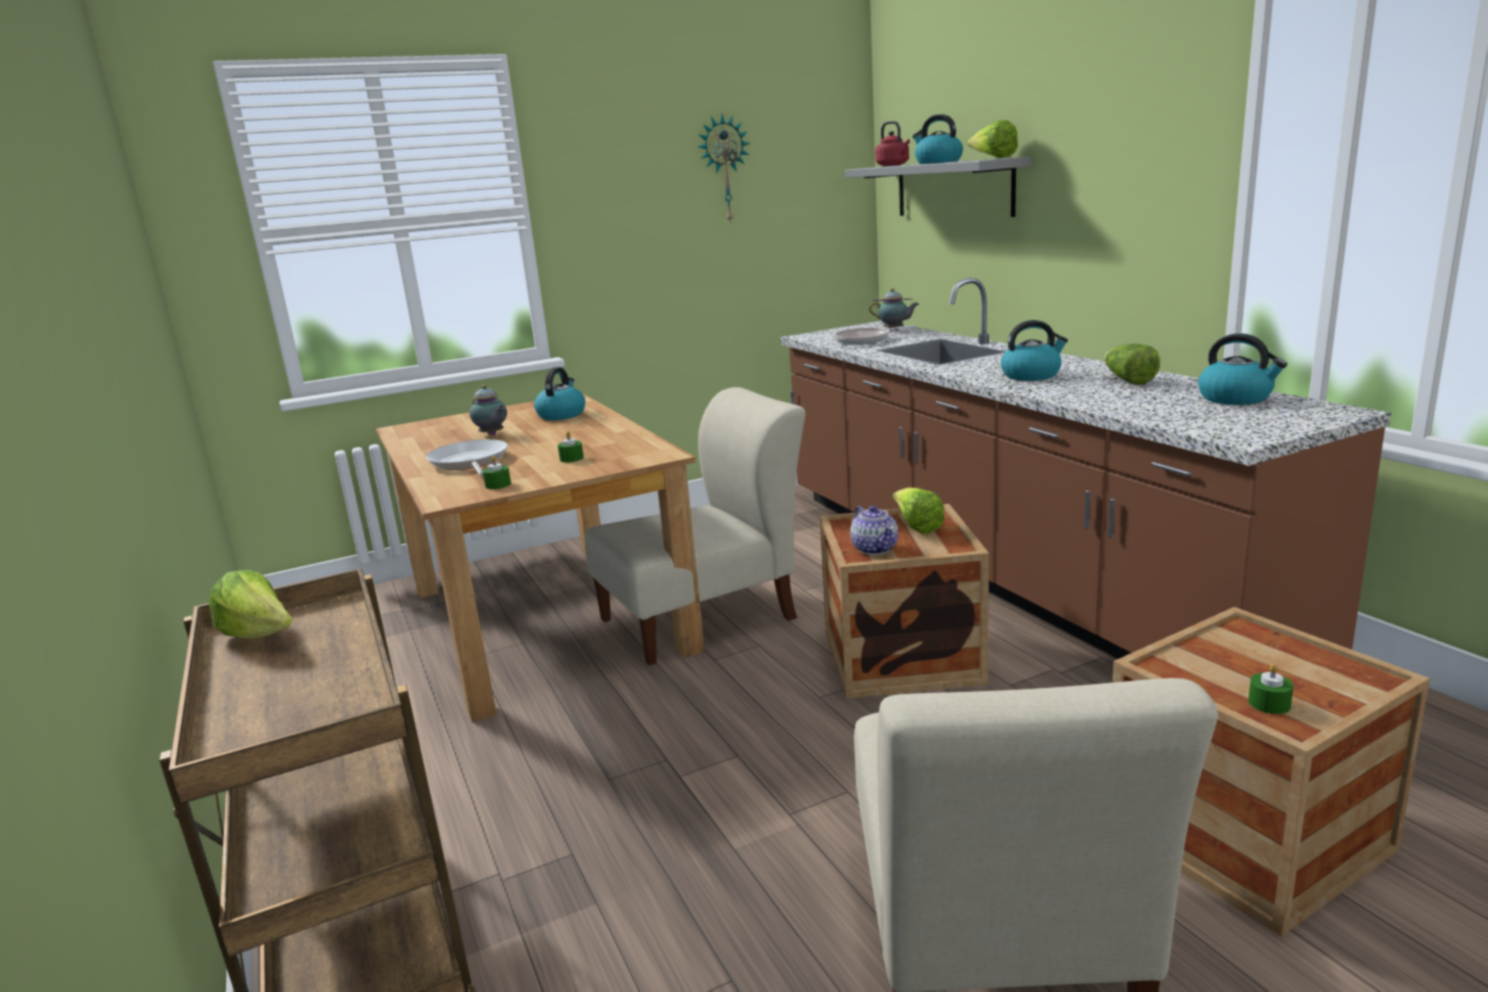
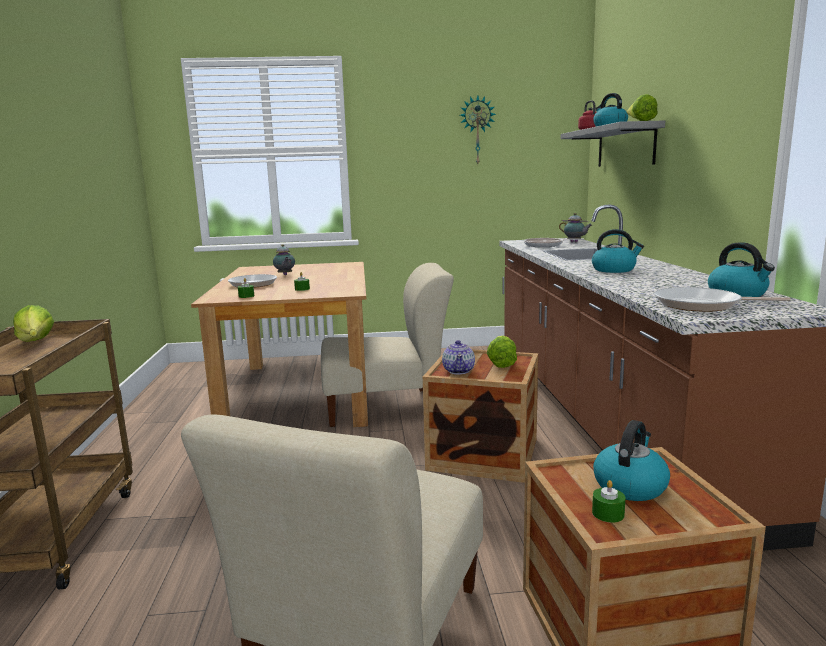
camera: 20 degrees right, 5 degrees down
(561, 414) = (334, 270): kettle -> kettle (630, 485)
(1128, 380) = (676, 278): lettuce -> none
(1226, 421) = (702, 305): none -> frying pan

